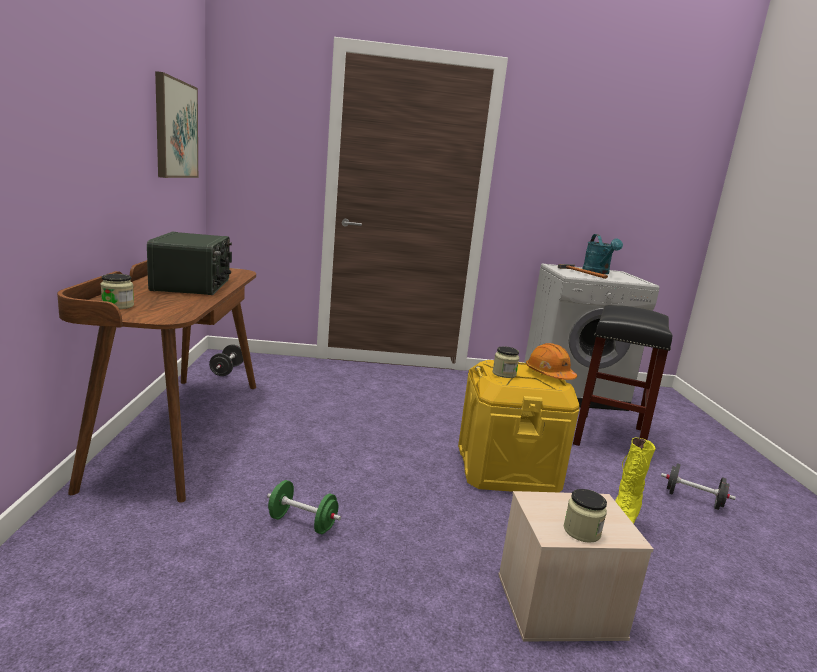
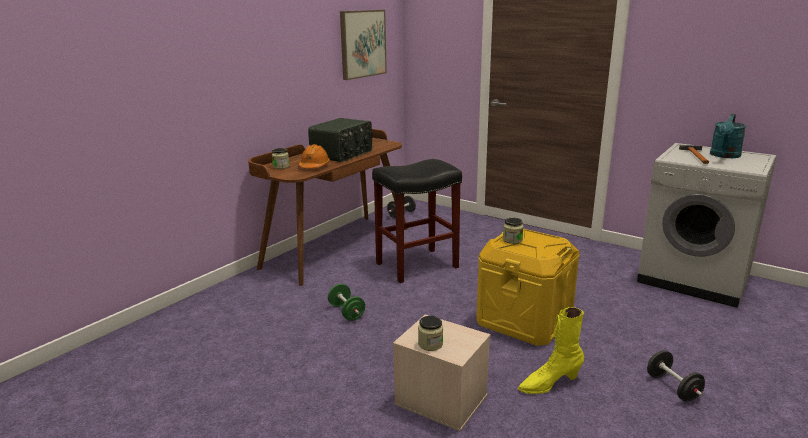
camera: 40 degrees right, 5 degrees up
(549, 374) = (553, 246): orange hard hat -> orange hard hat (314, 166)
(609, 437) = (668, 322): black stool -> black stool (416, 266)

